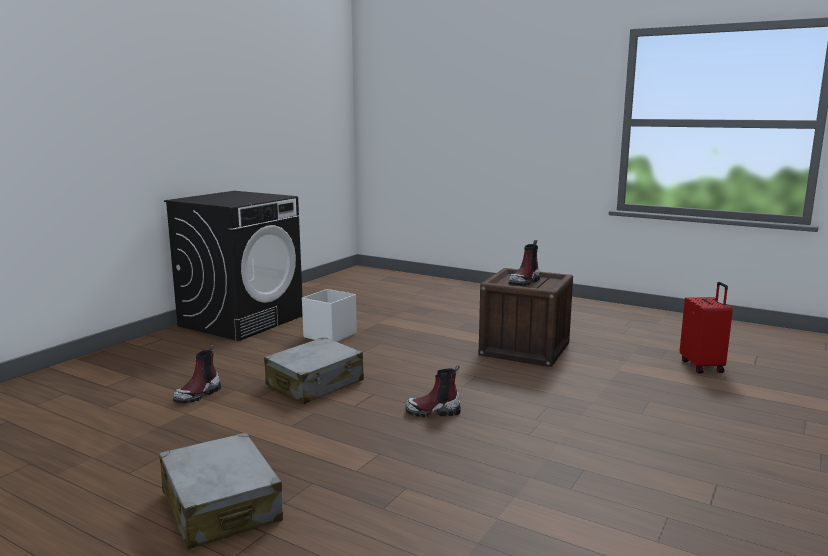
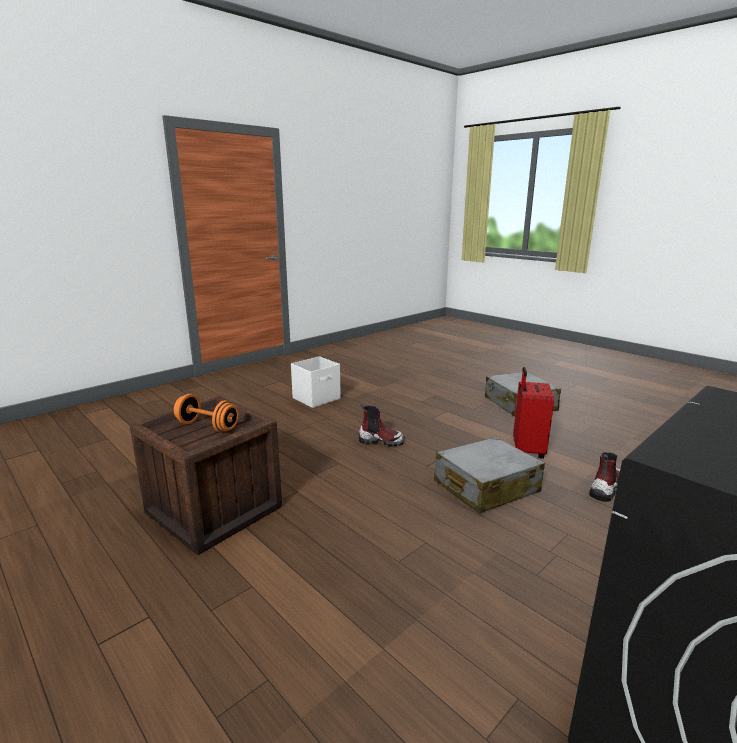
camera: 165 degrees left, 5 degrees up
(329, 335) = (482, 606): white storage box -> white storage box (317, 398)
(524, 282) = (207, 426): boot -> orange dumbbell
(702, 366) = (86, 454): red suitcase -> red suitcase (526, 450)

